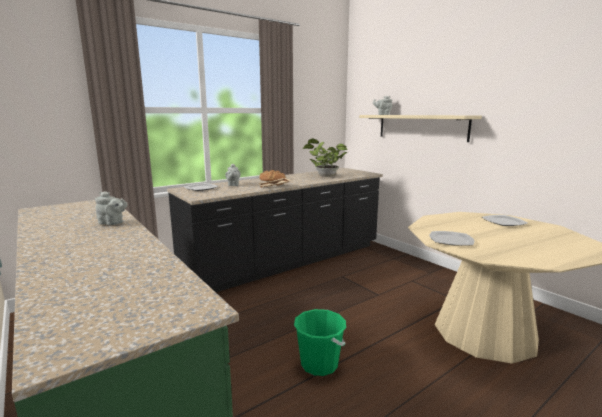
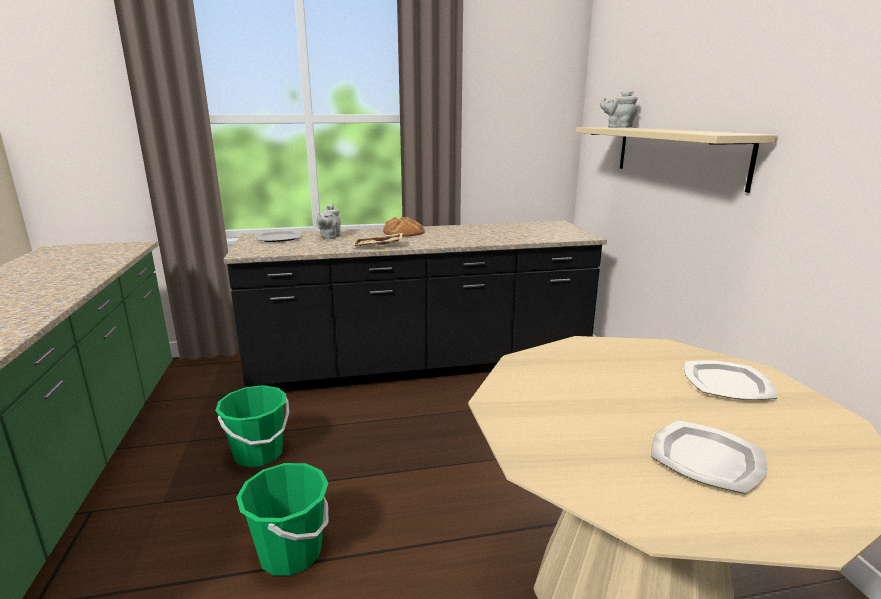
camera: 25 degrees right, 5 degrees up
(112, 223) = (71, 281): grey teapot -> none
(241, 326) = (259, 454): none -> green bucket
(324, 176) = (496, 233): potted plant -> none
(450, 240) = (530, 404): plate -> plate (705, 459)

